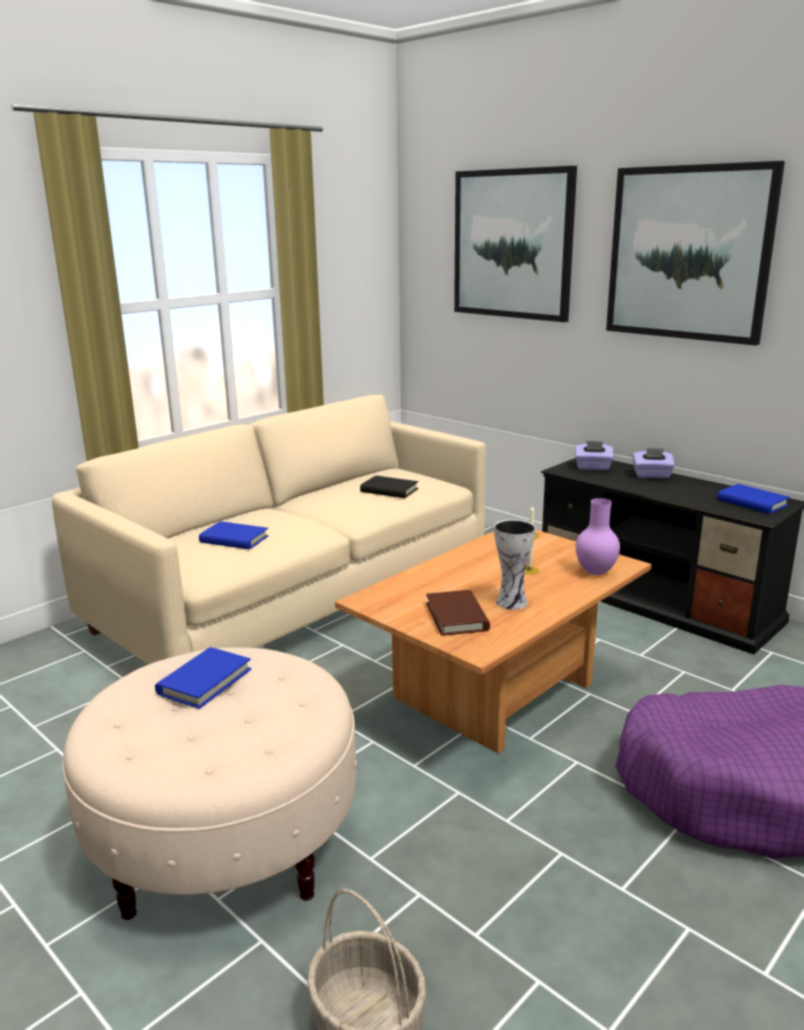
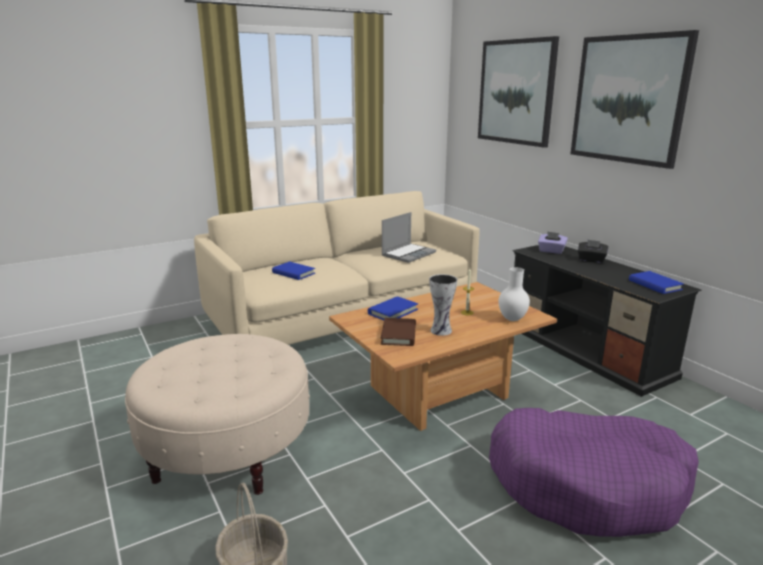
camera: 15 degrees right, 0 degrees up
(204, 681) = (224, 351): blue book -> blue book (393, 312)
(389, 490) = (408, 254): black book -> laptop
(596, 573) = (512, 319): purple vase -> white vase
(652, 476) = (591, 260): purple tissue box -> black tissue box

